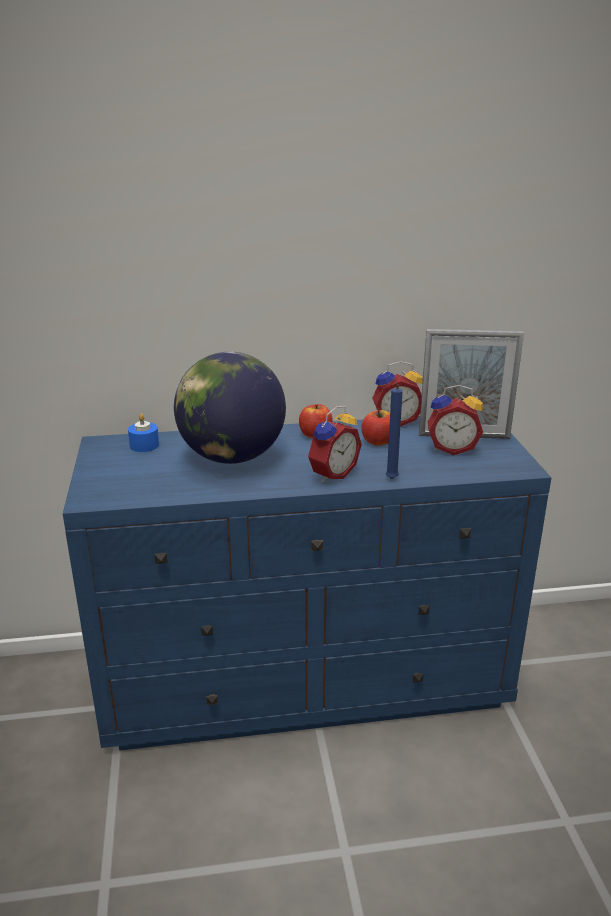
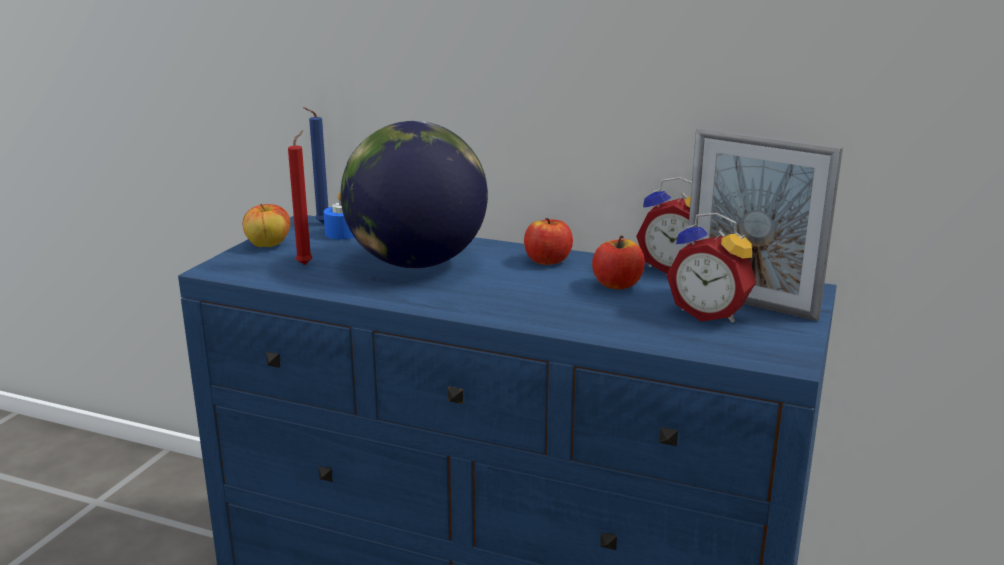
camera: 30 degrees right, 5 degrees down
(100, 469) = (269, 245): none -> apple
(152, 478) = (306, 264): none -> red candle
(331, 474) = (506, 305): alarm clock -> none
(391, 480) = (572, 328): blue candle -> blue candle (321, 224)

